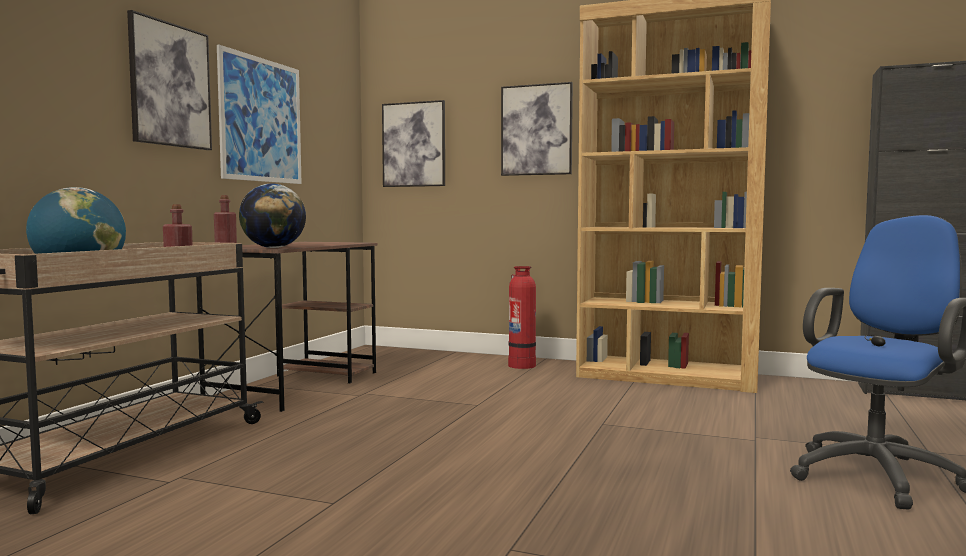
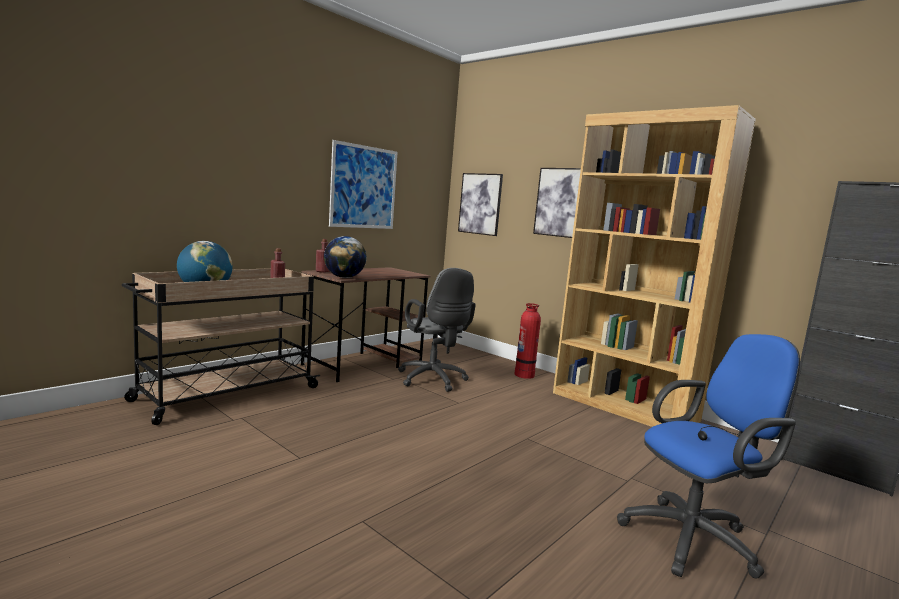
camera: 20 degrees right, 5 degrees up
(170, 85) = (295, 168): picture -> none
(416, 388) = (433, 380): none -> grey office chair

